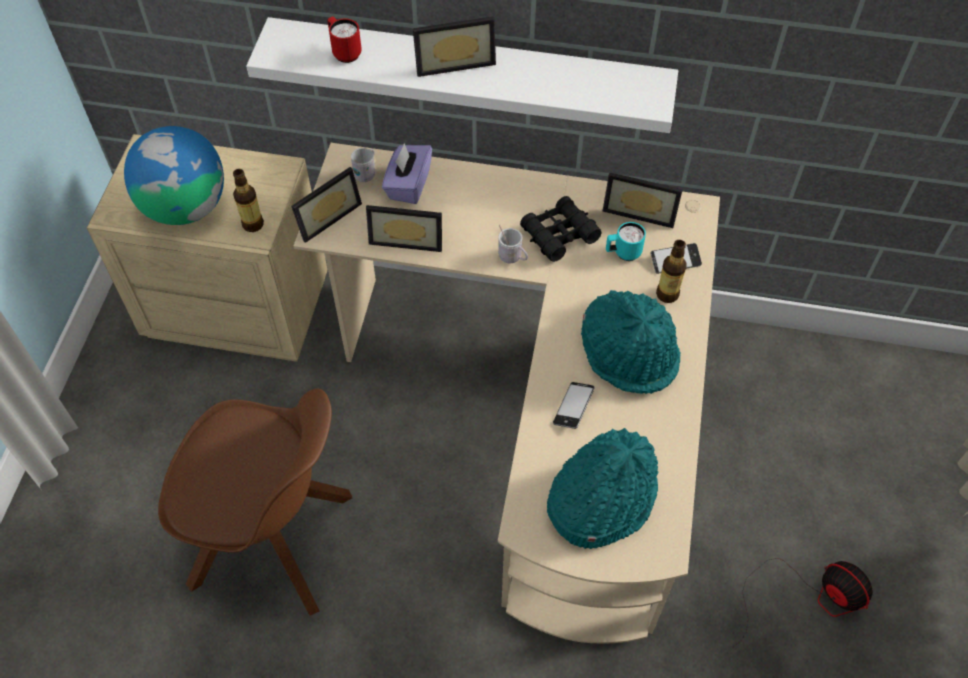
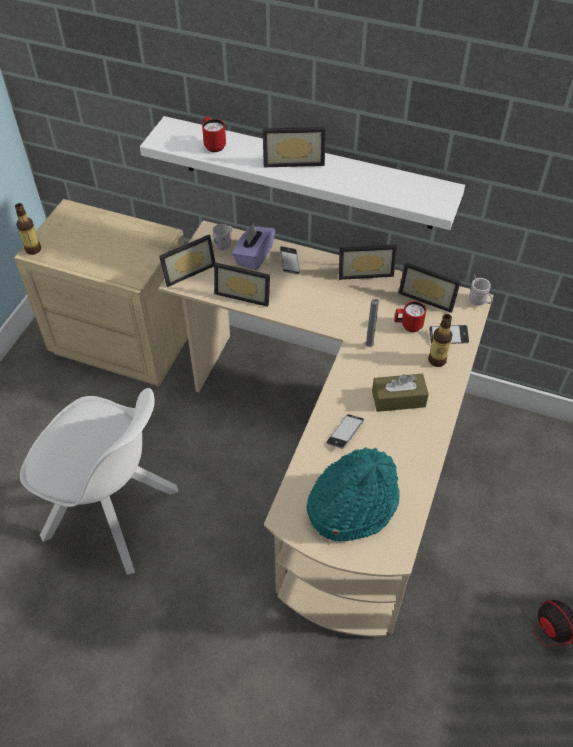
camera: 10 degrees right, 5 degrees down
(185, 206) = (87, 252): globe -> none
(253, 224) = (133, 270): bottle -> bottle (33, 249)
(275, 541) = (113, 515): brown chair -> white chair
(456, 187) = (289, 262): none -> phone
(512, 258) = (321, 318): white mug -> white mug (479, 302)
(554, 186) = (365, 271): none -> picture frame
(559, 234) = (361, 306): black binoculars -> none
(581, 288) = (369, 347): none -> grey candle
(623, 253) = (408, 326): turquoise mug -> red mug
(630, 352) = (398, 399): turquoise hat -> brown tissue box

